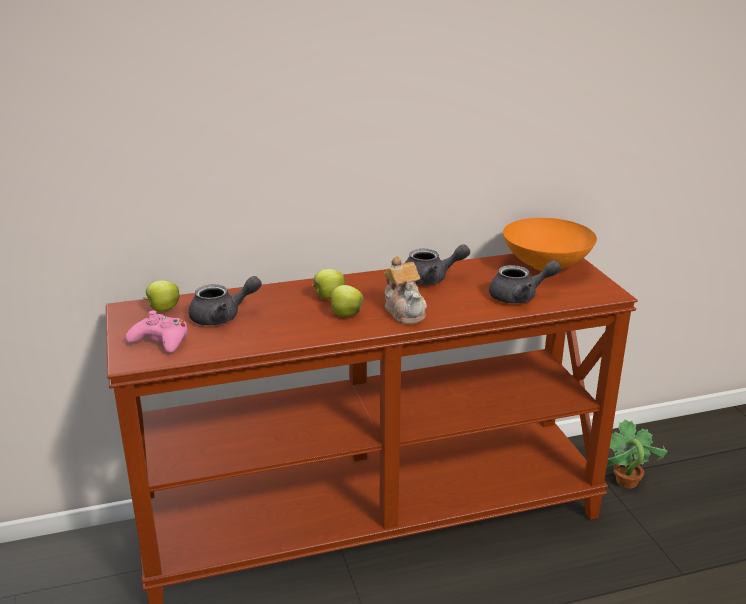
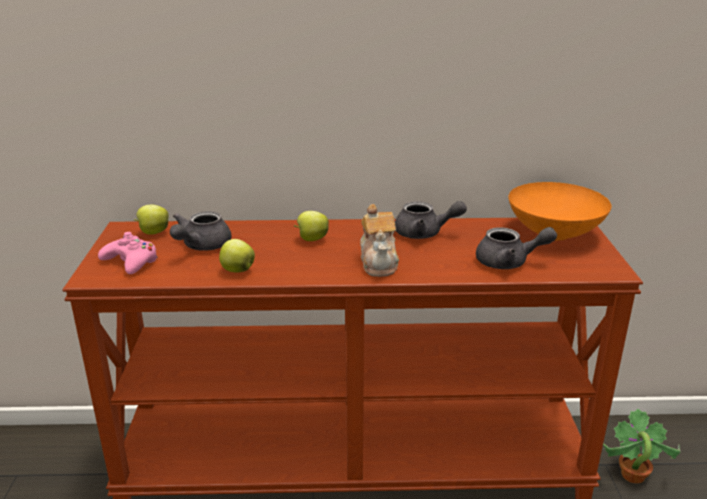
camera: 15 degrees right, 0 degrees up
(222, 317) = (201, 246): grey teapot -> grey teapot turned 120 degrees clockwise
(345, 314) = (318, 258): apple -> apple (237, 270)

